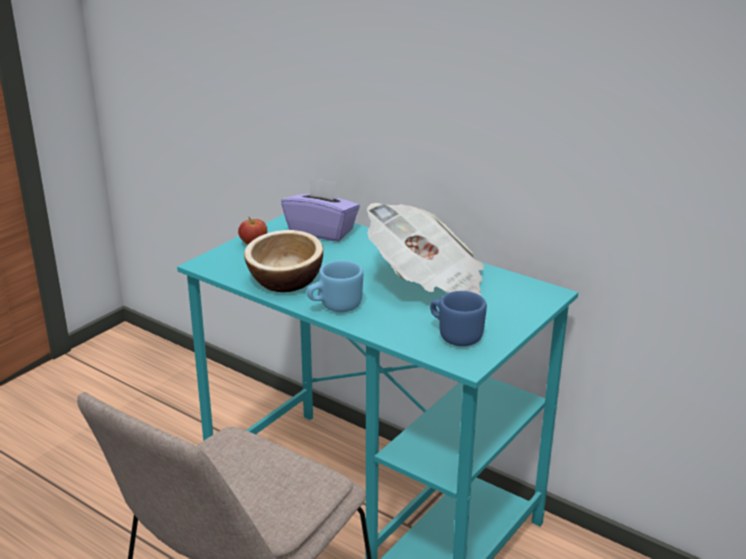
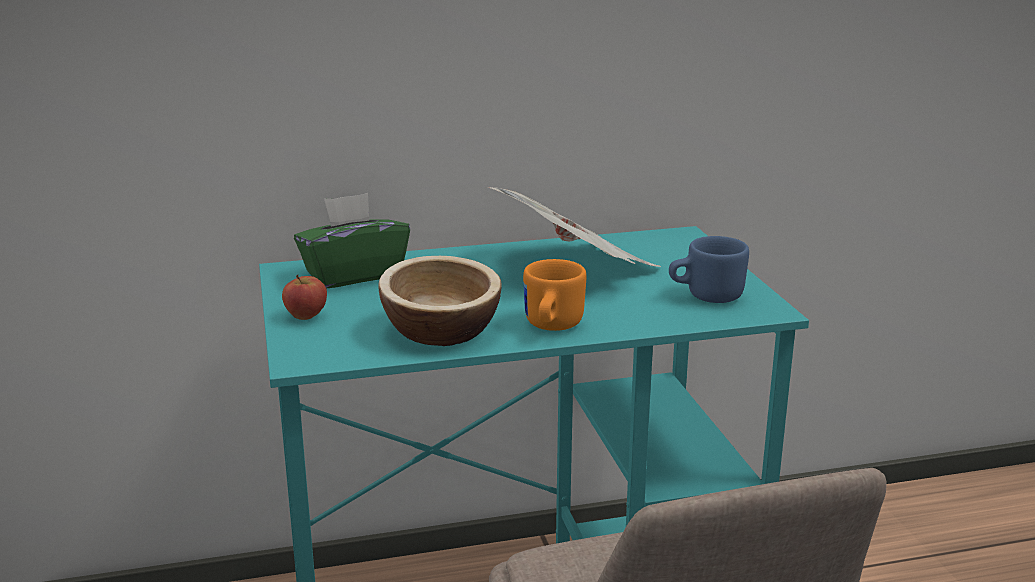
camera: 50 degrees left, 5 degrees down
(321, 231) = (353, 274): purple tissue box -> green tissue box
(334, 306) = (550, 327): blue mug -> orange mug

